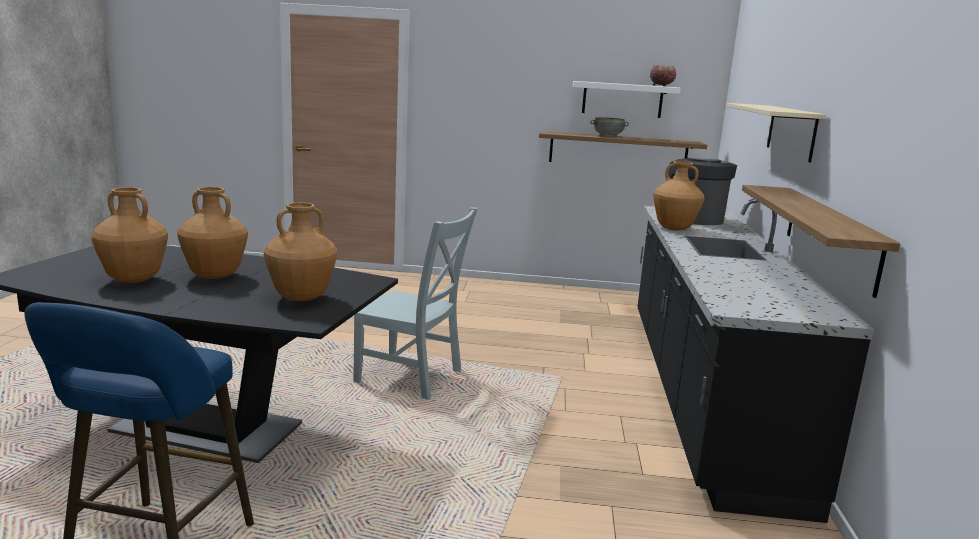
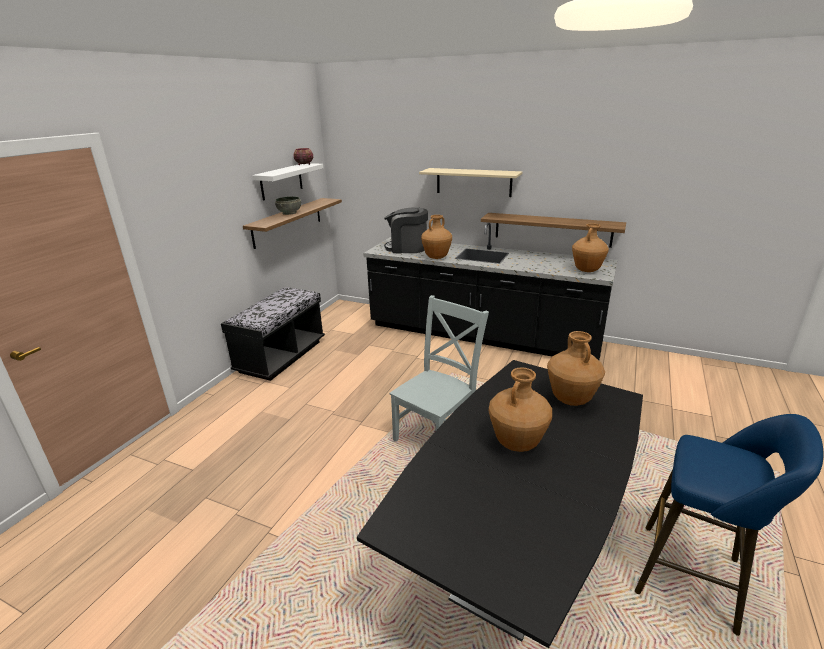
camera: 70 degrees left, 10 degrees up
(133, 280) = (536, 494): brown vase -> brown vase (587, 270)
(522, 290) = (281, 356): none -> black bench

